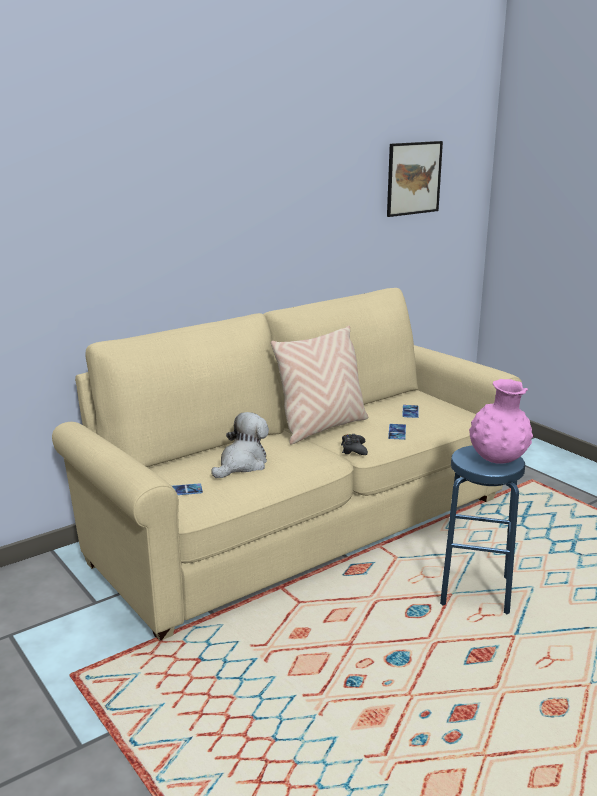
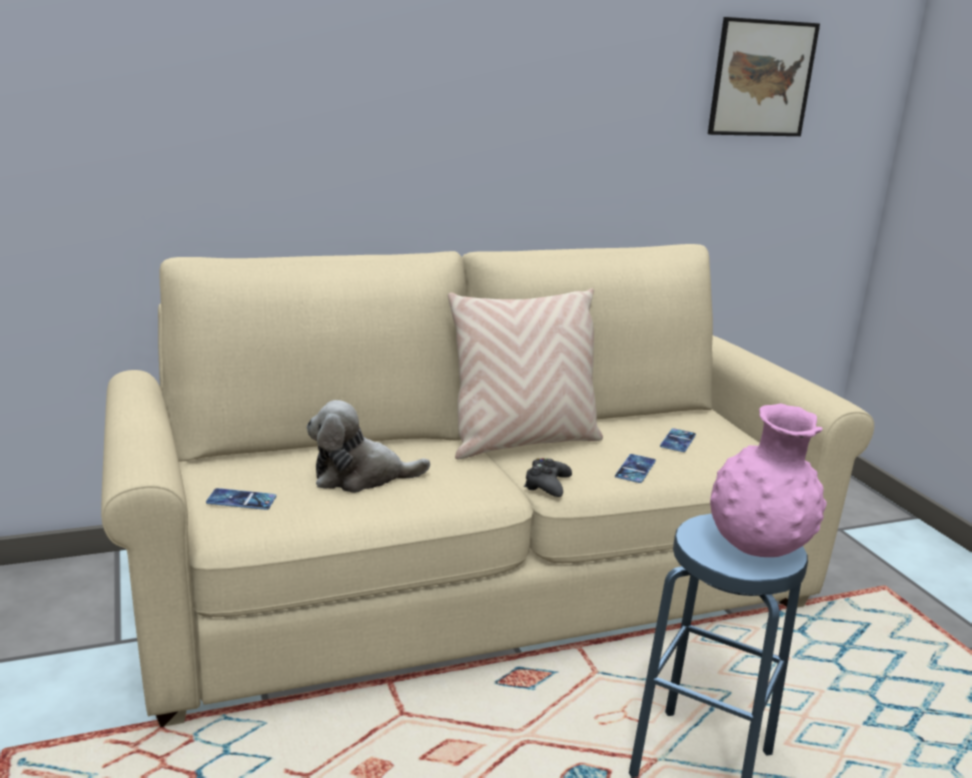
camera: 15 degrees right, 0 degrees up
(242, 464) = (360, 476): plush toy -> plush toy turned 150 degrees counterclockwise

